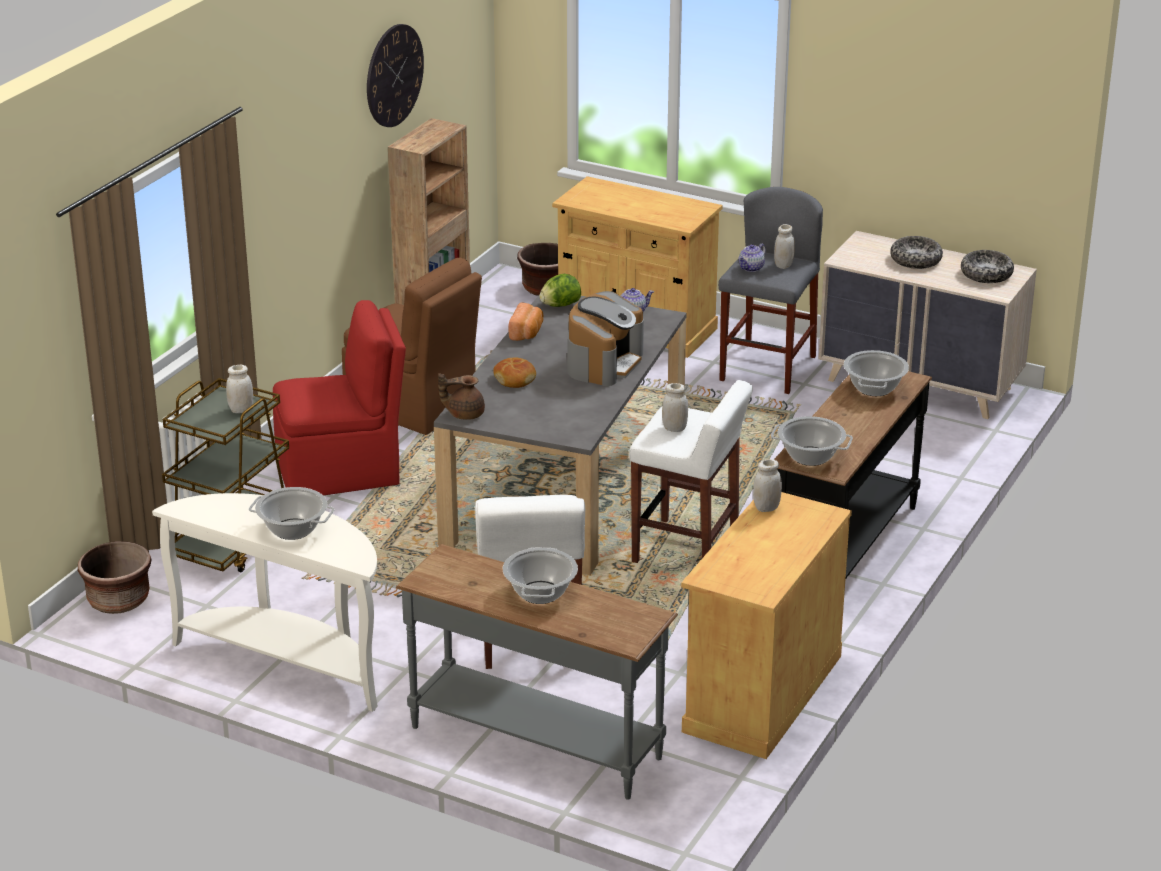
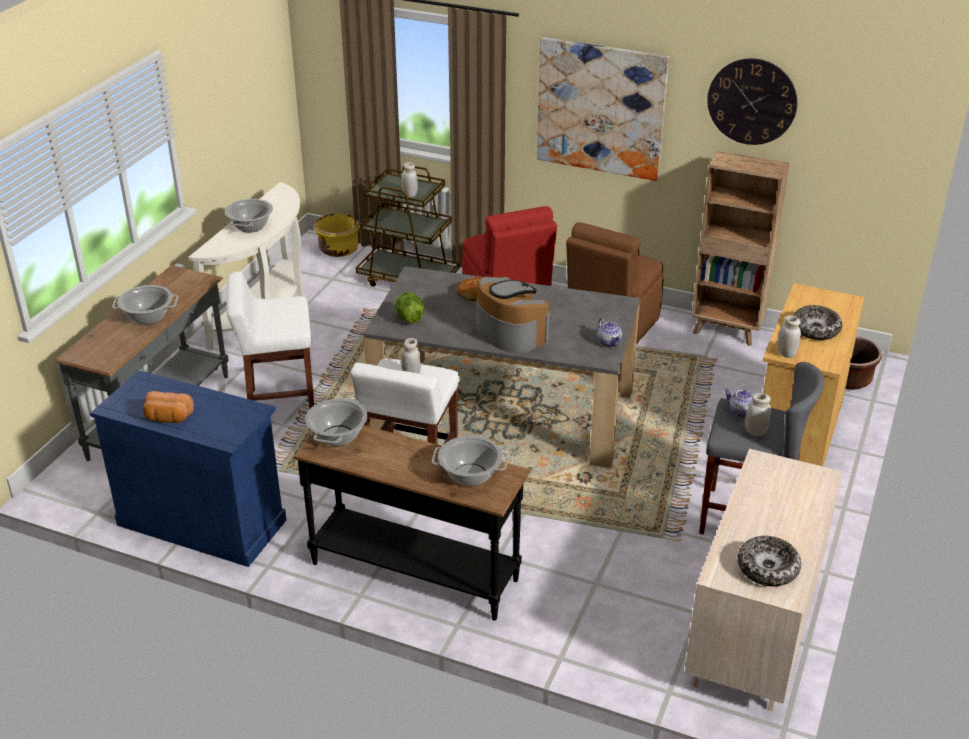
camera: 85 degrees right, 5 degrees up
(118, 600) = (338, 250): brown planter -> yellow planter
(295, 176) = (601, 108): none -> picture
(464, 414) = (417, 277): brown teapot -> none
(527, 333) = (556, 295): bread -> bread (168, 418)
(560, 305) = (611, 307): lettuce -> lettuce (409, 318)
(604, 363) = (510, 332): coffee machine -> coffee machine turned 150 degrees counterclockwise
(762, 693) = (202, 522): beige cabinet -> blue cabinet
(766, 508) = (240, 407): white jar -> white jar (786, 354)
(915, 260) = (783, 513): bowl -> bowl (815, 329)

